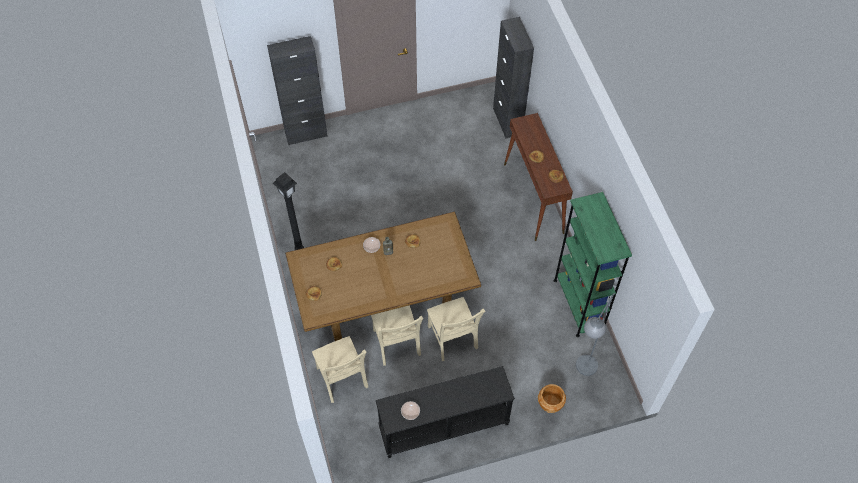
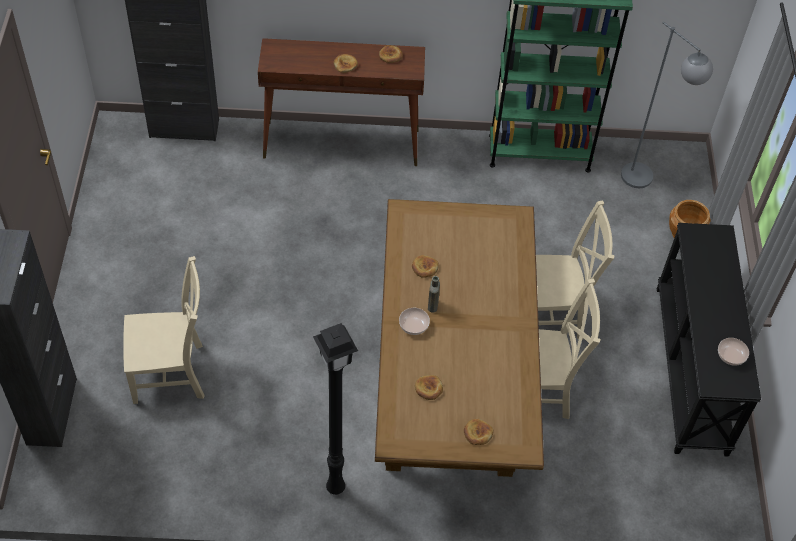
camera: 75 degrees left, 5 degrees down
(342, 379) = (578, 484): beige chair -> beige chair (172, 374)

